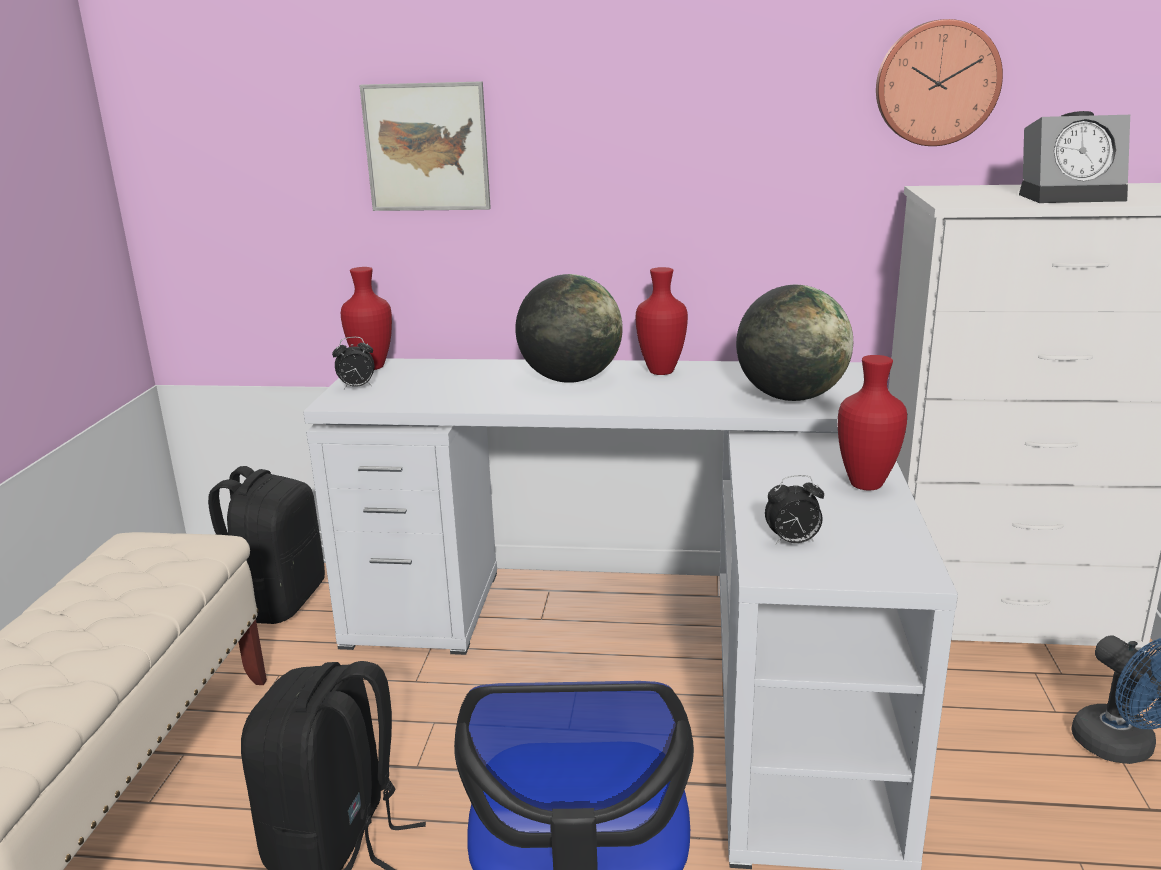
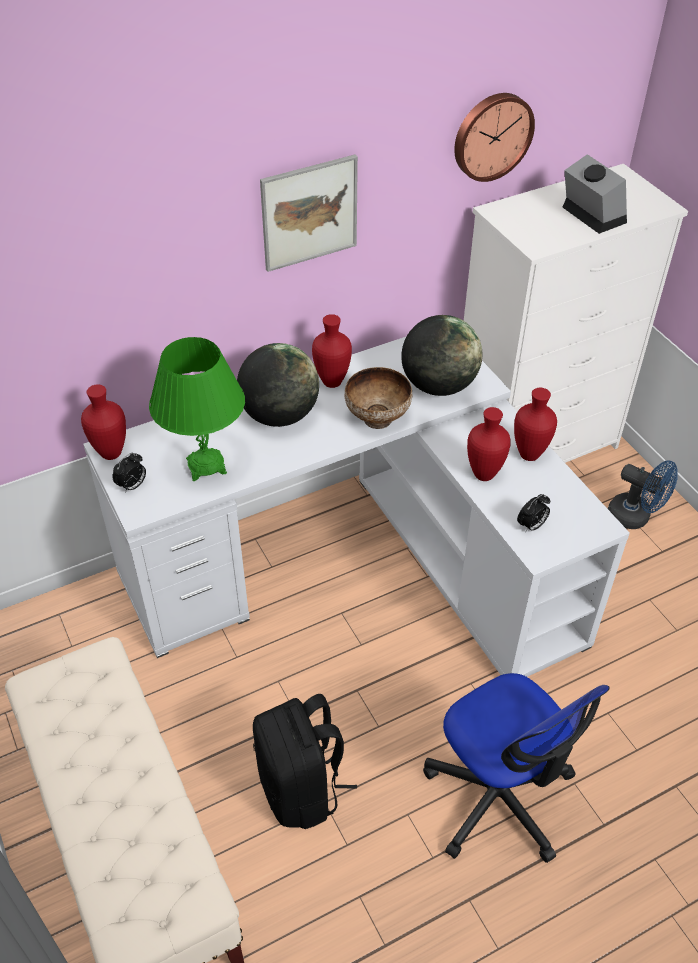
camera: 35 degrees left, 25 degrees up
(278, 601) = (65, 639): black backpack -> none
(427, 147) = (122, 273): picture -> picture (309, 213)
(445, 392) = (206, 466): none -> green table lamp
(680, 402) = (378, 418): none -> bowl
(774, 484) = (482, 475): none -> red vase
(1072, 197) = (590, 215): alarm clock -> alarm clock turned 90 degrees counterclockwise

